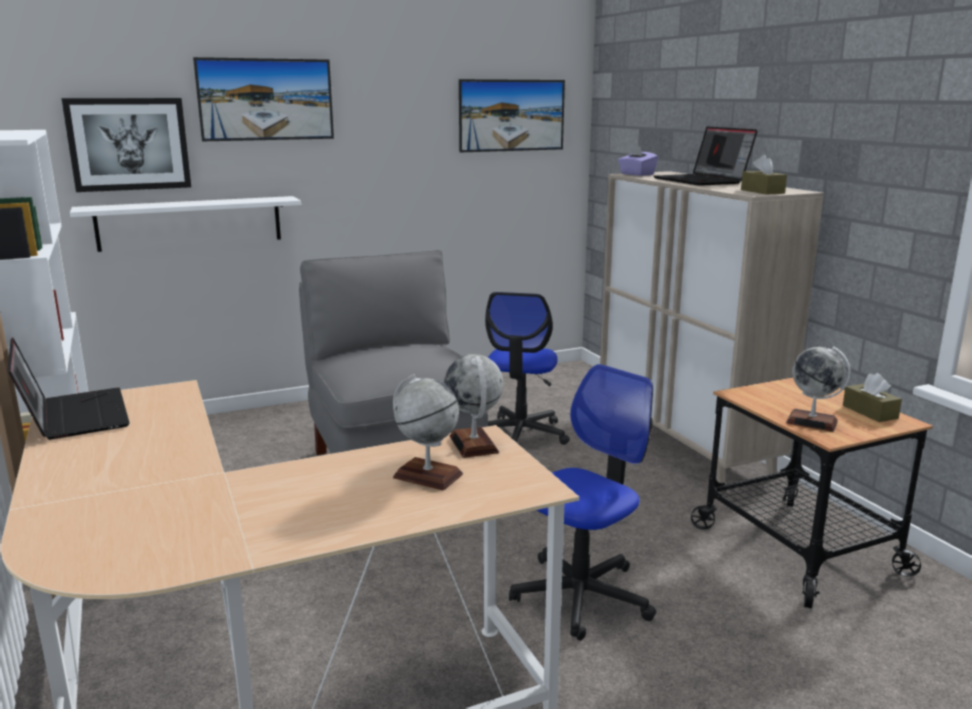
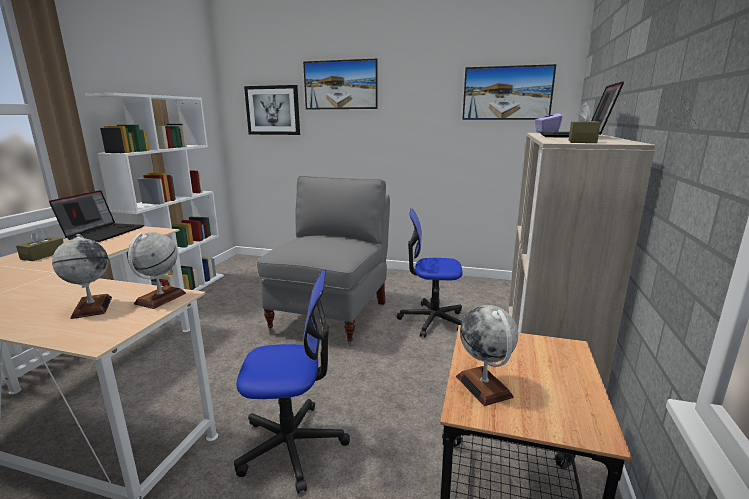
camera: 40 degrees right, 0 degrees up
(190, 223) = (299, 155): white shelf -> none
(520, 434) = (432, 320): office chair -> office chair turned 45 degrees clockwise
(870, 412) = (575, 404): brown tissue box -> brown tissue box (43, 255)

